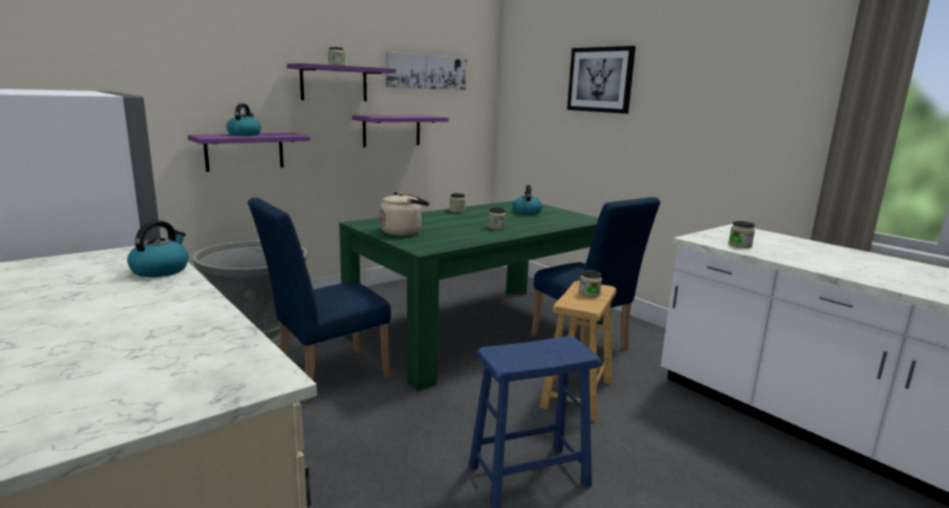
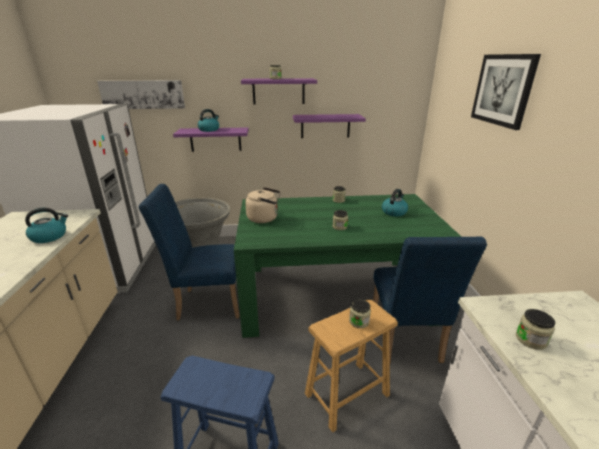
camera: 35 degrees right, 10 degrees up
(426, 72) = (359, 78): picture -> picture (143, 94)

